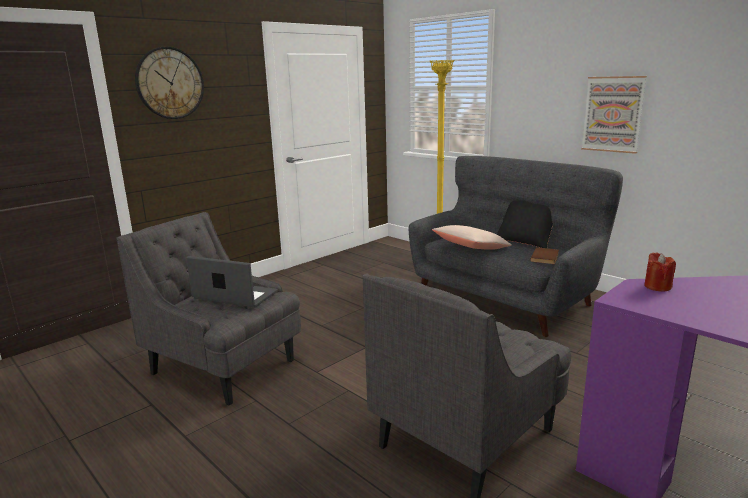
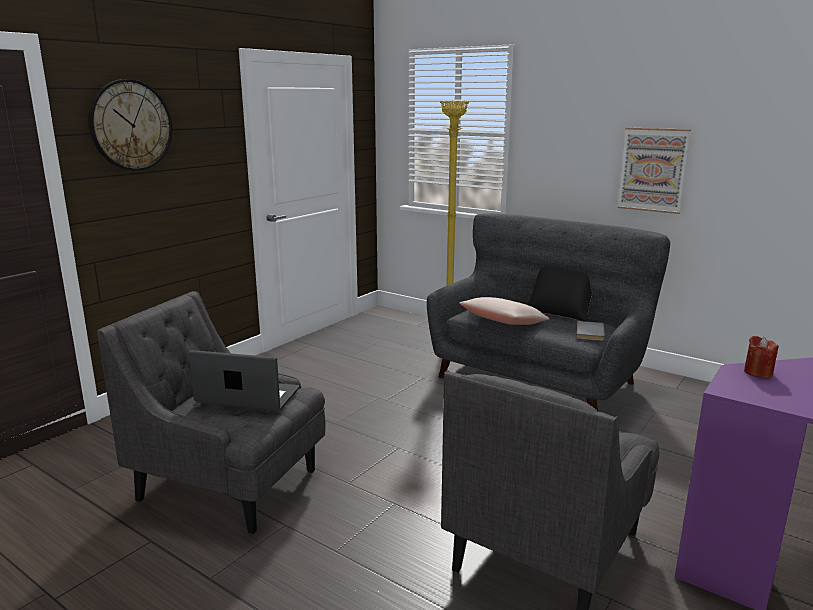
camera: 10 degrees left, 0 degrees up
(546, 257) = (591, 333): brown book -> grey book

